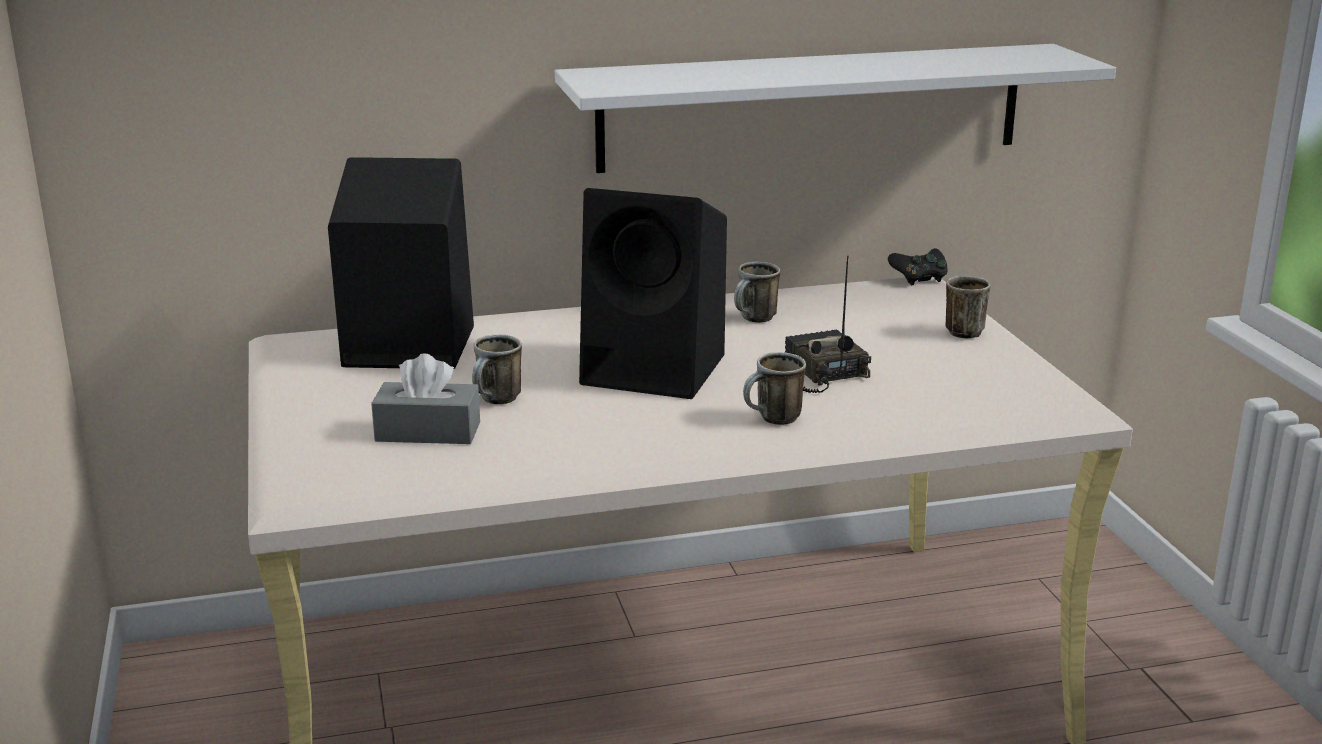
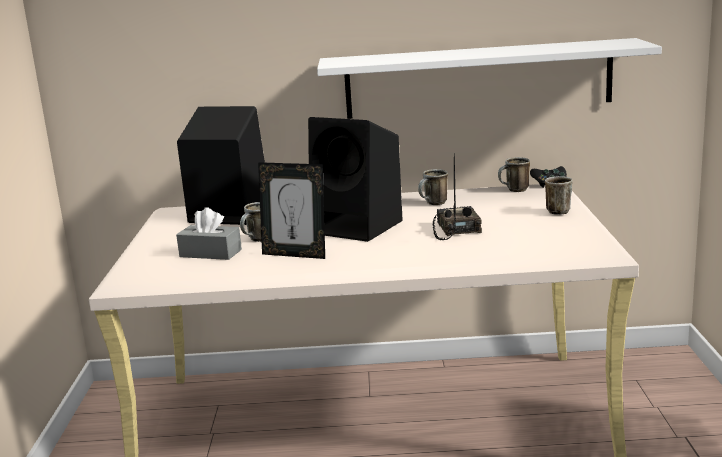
camera: 15 degrees right, 5 degrees down
(583, 429) = (295, 254): none -> picture frame
(773, 420) = (408, 253): mug -> mug (514, 190)

